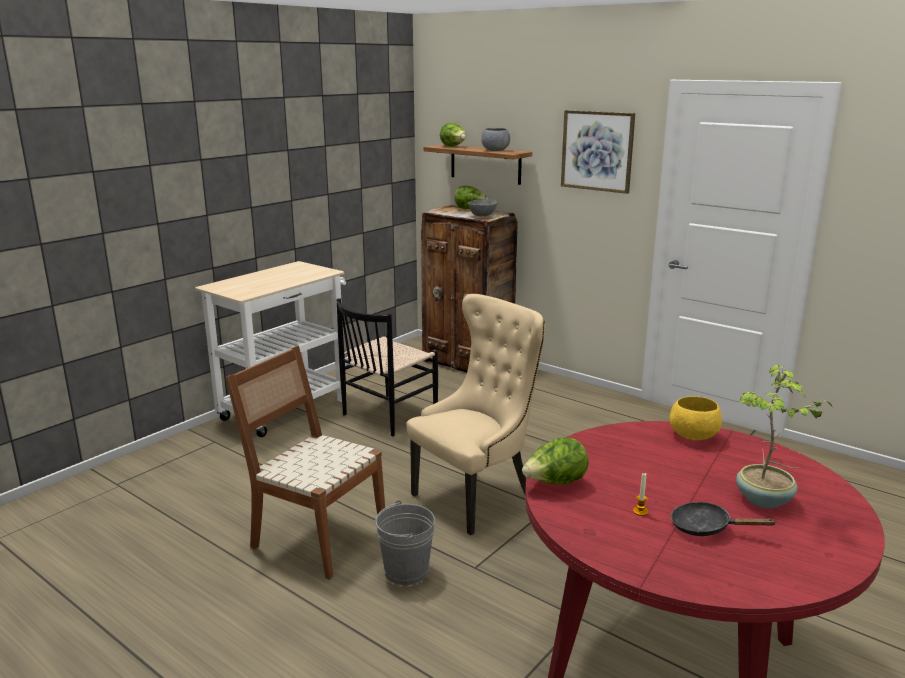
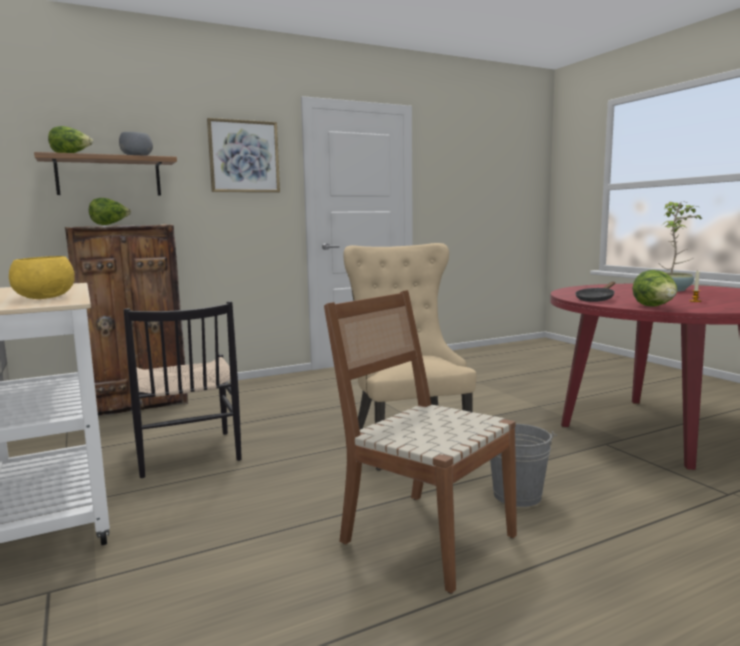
camera: 65 degrees left, 10 degrees down
(315, 537) = (422, 536): chair -> chair turned 75 degrees clockwise
(483, 215) = (150, 223): grey bowl -> none
(693, 435) = (579, 289): yellow bowl -> yellow bowl (44, 298)
(706, 528) = (713, 297): black frying pan -> black frying pan (596, 299)

